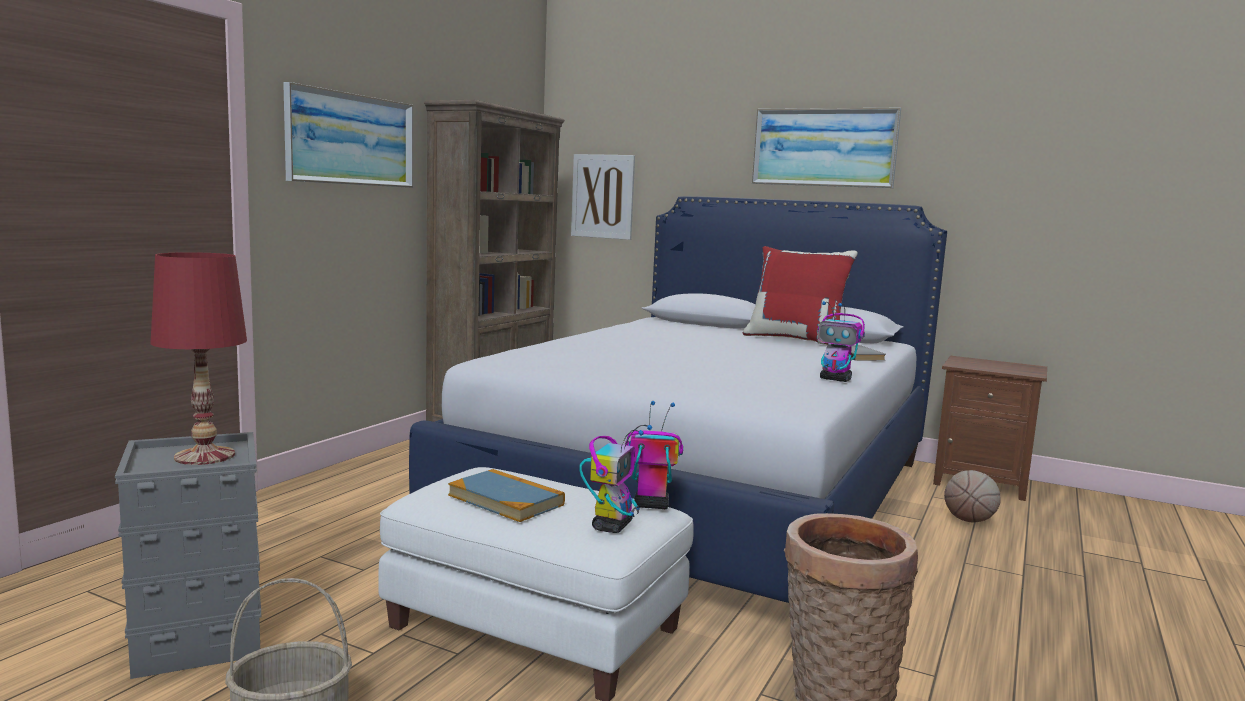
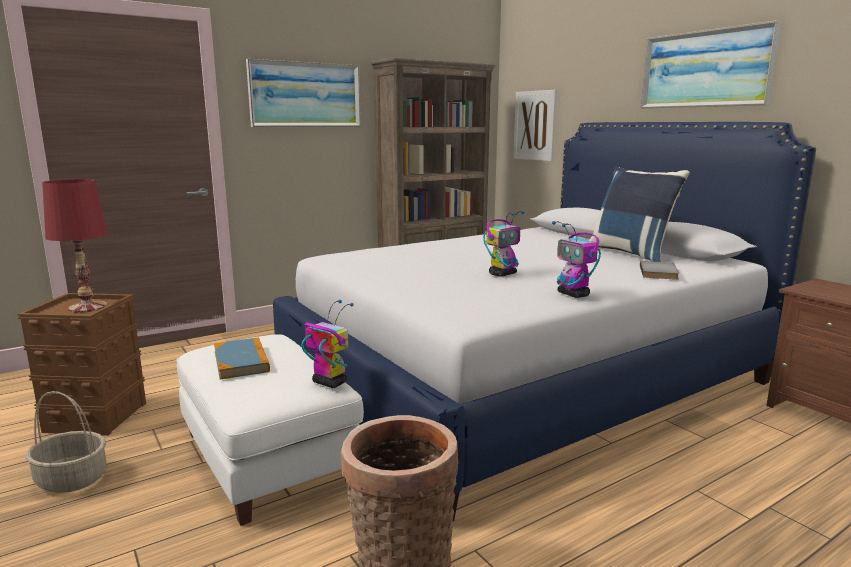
camera: 30 degrees right, 5 degrees up
(197, 638) = (96, 417): grey storage box -> brown storage box
(612, 526) = (272, 394): toy robot -> toy robot (503, 274)
(796, 340) = (631, 253): red pillow -> blue pillow
(969, 520) = (760, 449): basketball -> none

